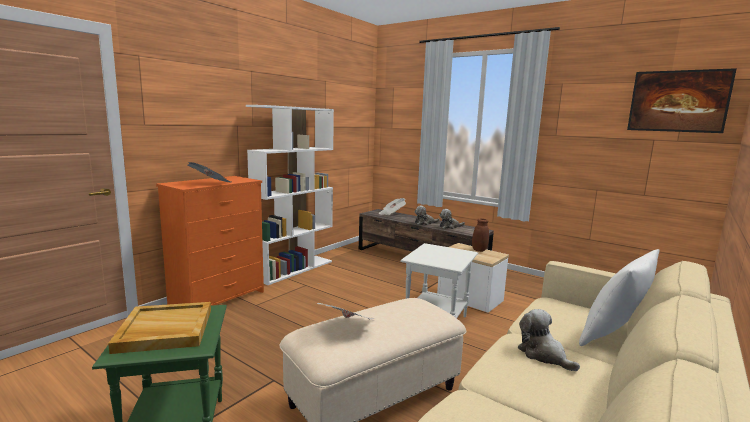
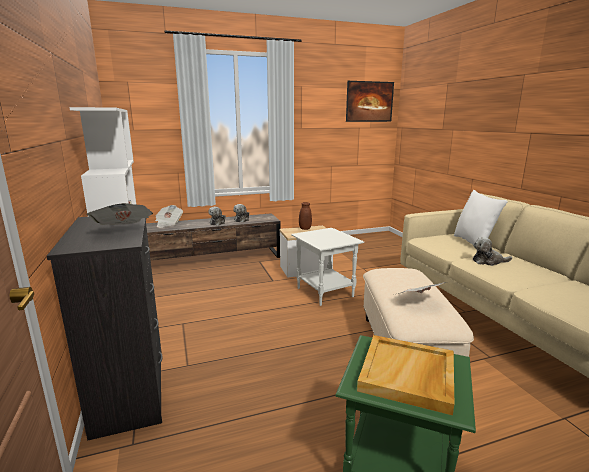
camera: 55 degrees left, 5 degrees up
(219, 298) = (131, 388): orange dresser -> black dresser

